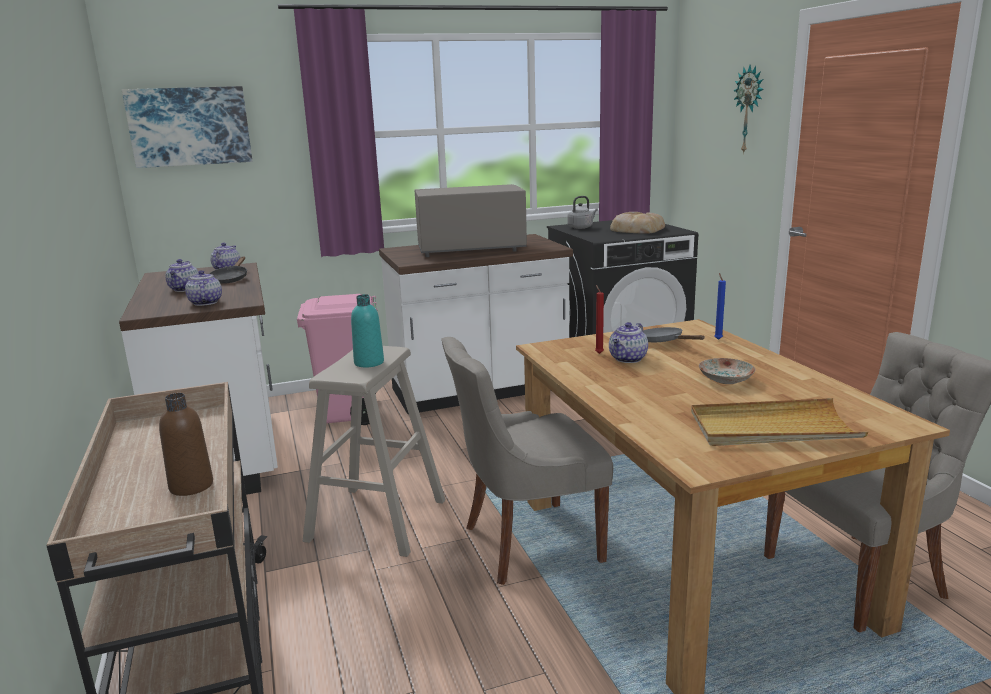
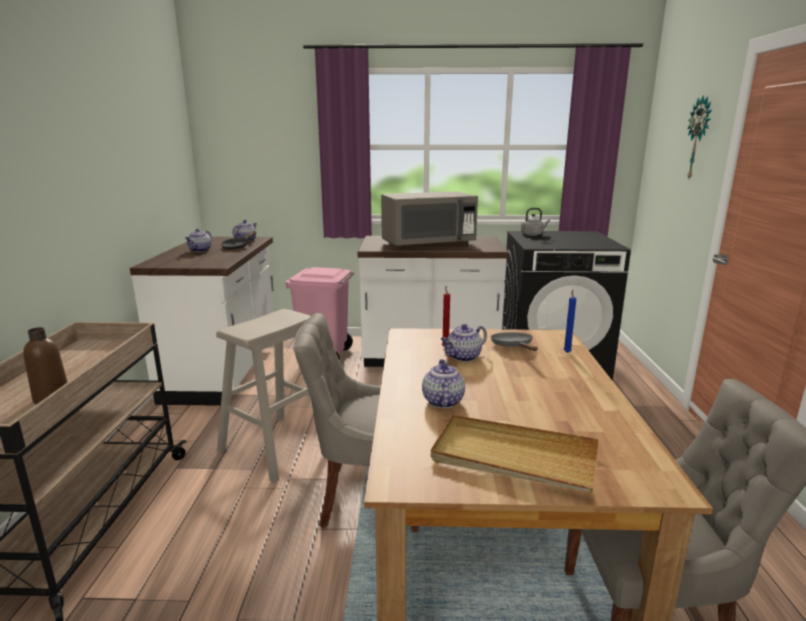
camera: 20 degrees right, 0 degrees up
(189, 126) = (241, 135): picture -> none
(205, 302) = (196, 262): teapot -> teapot (442, 401)
(369, 363) = (271, 324): turquoise bottle -> none
(471, 249) = (428, 244): grey microwave -> grey microwave turned 150 degrees clockwise
(636, 229) = (577, 241): bread -> none
(725, 380) = (526, 394): plate -> none

